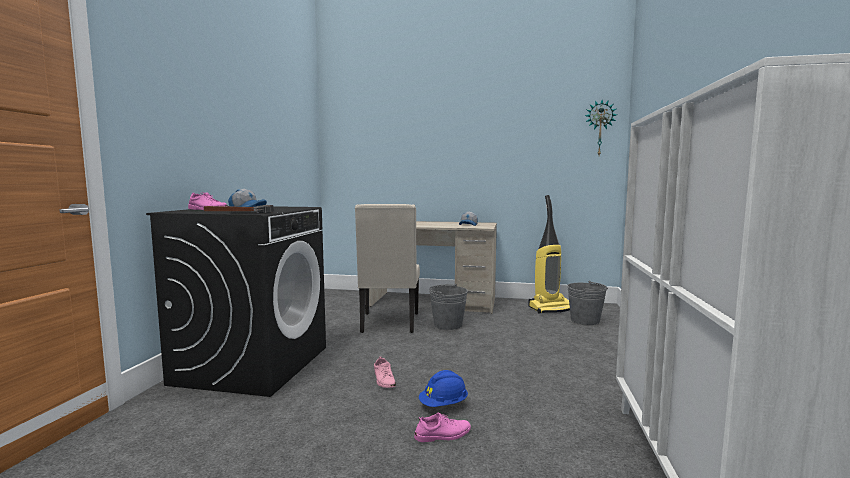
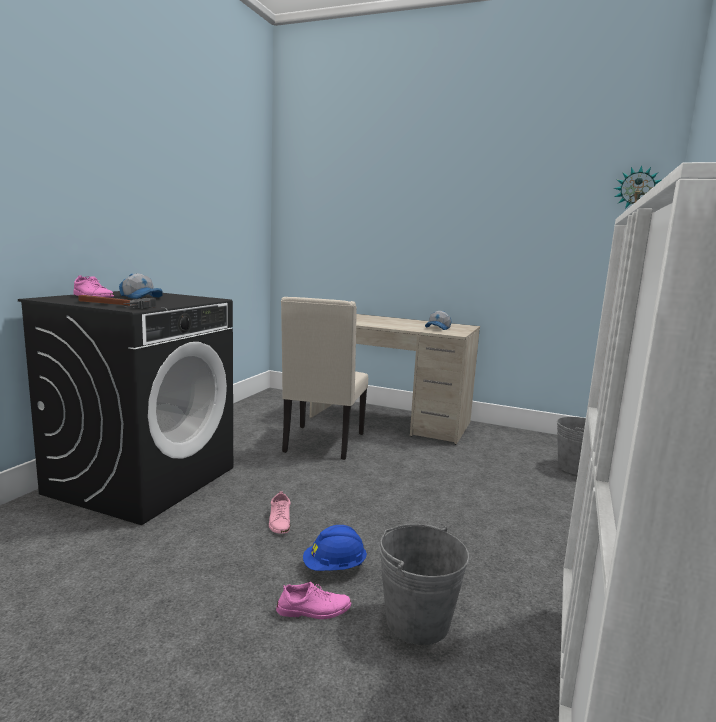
camera: 10 degrees right, 5 degrees up
(448, 325) = (393, 453): grey bucket -> grey bucket (417, 621)
(551, 308) = (538, 445): vacuum cleaner -> none

